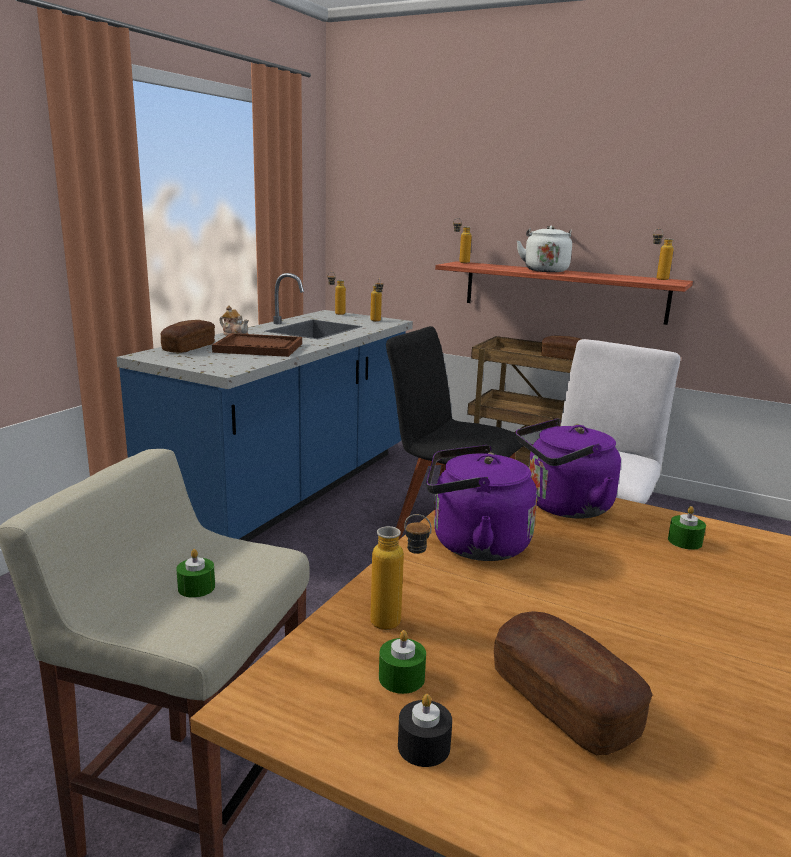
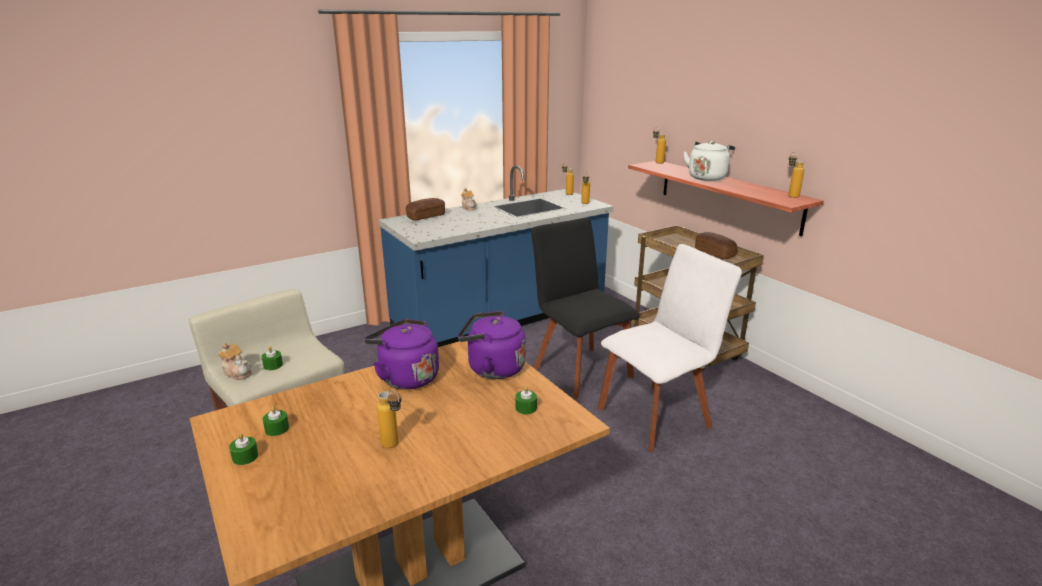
camera: 30 degrees right, 5 degrees up
(142, 616) = (237, 372): none -> teapot
(259, 348) = (466, 221): brown tray -> none
(398, 624) = (310, 406): bottle -> bottle (394, 447)
(424, 746) = (245, 457): black candle -> green candle
(563, 703) = (321, 462): bread -> none

